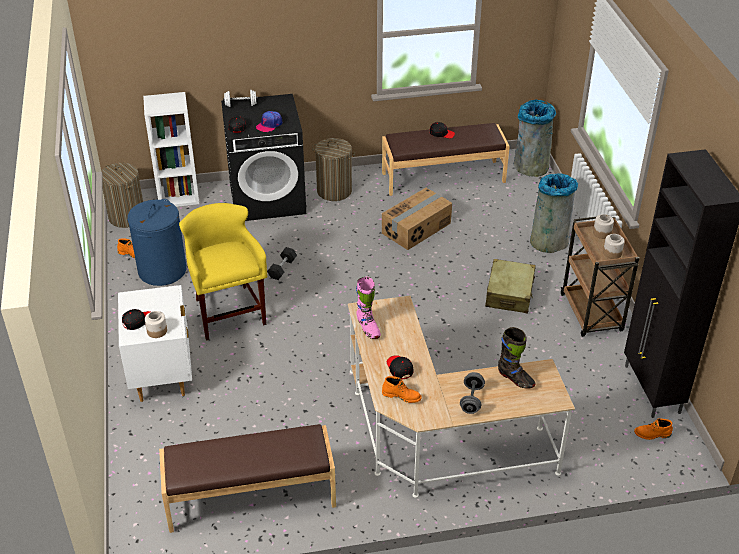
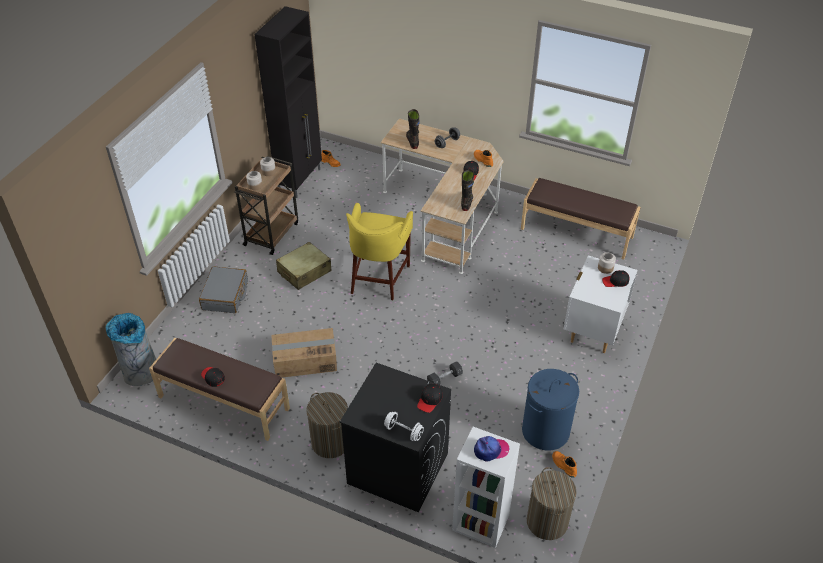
camera: 145 degrees left, 5 degrees up
(228, 313) = (515, 359): yellow stool -> yellow stool (379, 278)
(269, 125) = (398, 386): cap -> cap (491, 450)
(368, 328) = (467, 202): pink boot -> black boot
(549, 241) = (225, 295): grey trash can -> grey suitcase

